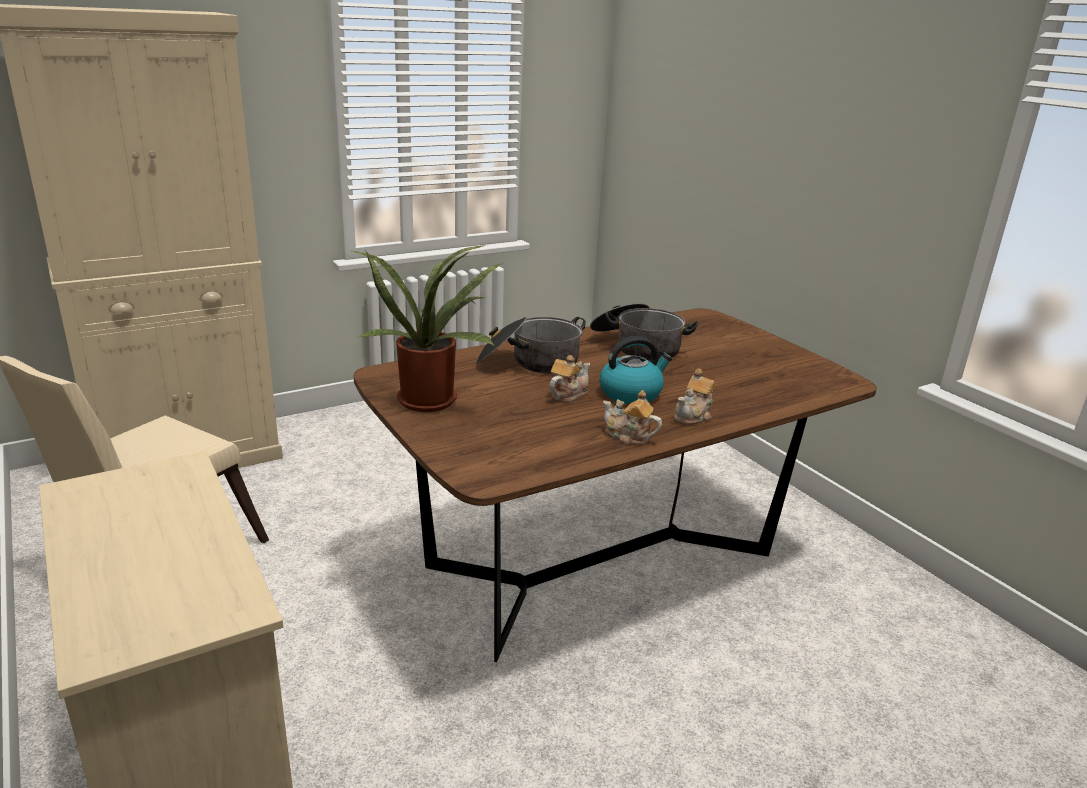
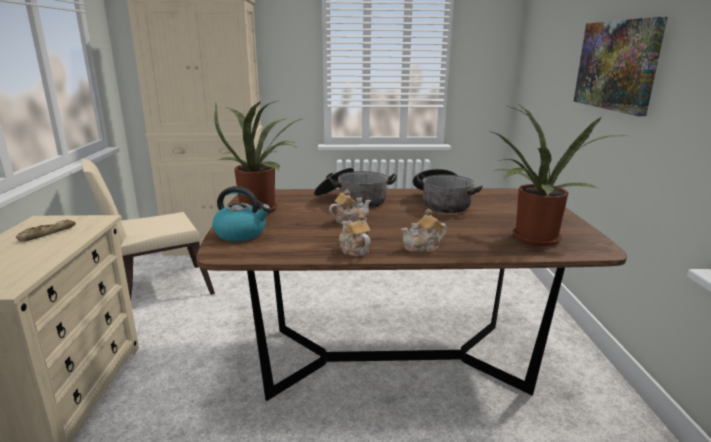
camera: 30 degrees right, 5 degrees down
(137, 511) = (47, 234): none -> bread
(631, 393) = (396, 227): kettle -> kettle (241, 233)
(782, 382) = (533, 240): none -> potted plant
(792, 153) = (617, 65): none -> picture

